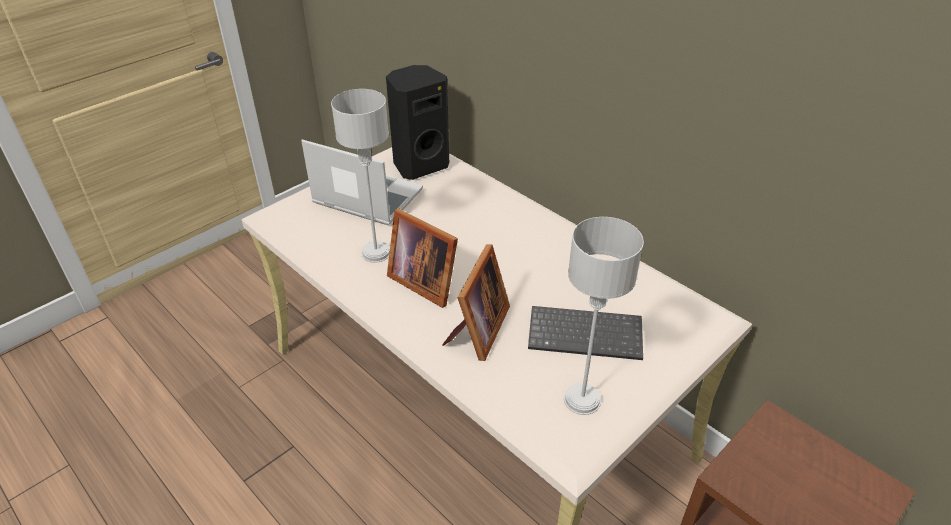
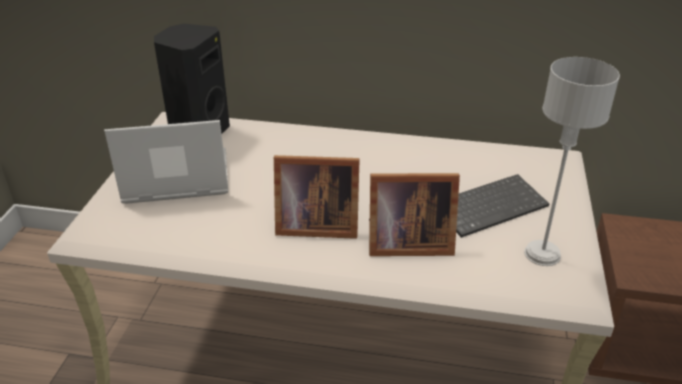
camera: 35 degrees left, 5 degrees down
(376, 253) = (241, 221): grey table lamp -> none
(477, 331) = (406, 243): picture frame -> picture frame turned 105 degrees clockwise

